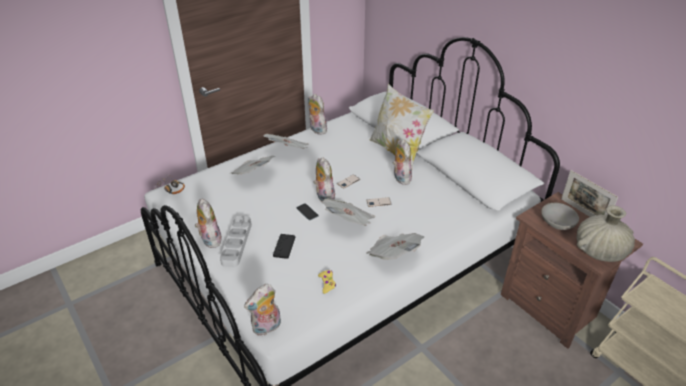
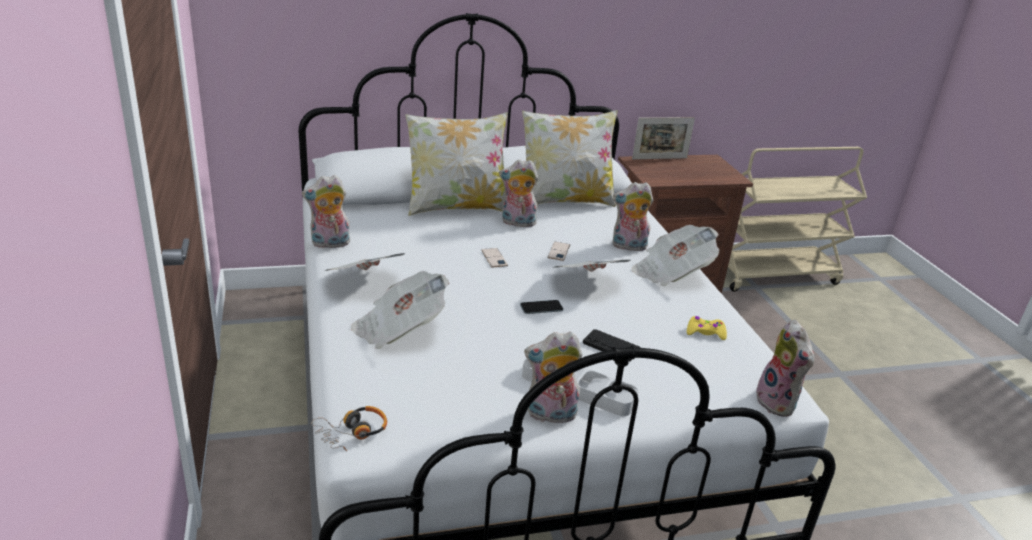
camera: 70 degrees left, 10 degrees down
(323, 196) = (514, 285): plush toy -> plush toy (628, 247)
(454, 187) = (565, 201): none -> pillow
(557, 223) = (670, 174): grey bowl -> none
(599, 251) = (721, 173): beige vase -> none

